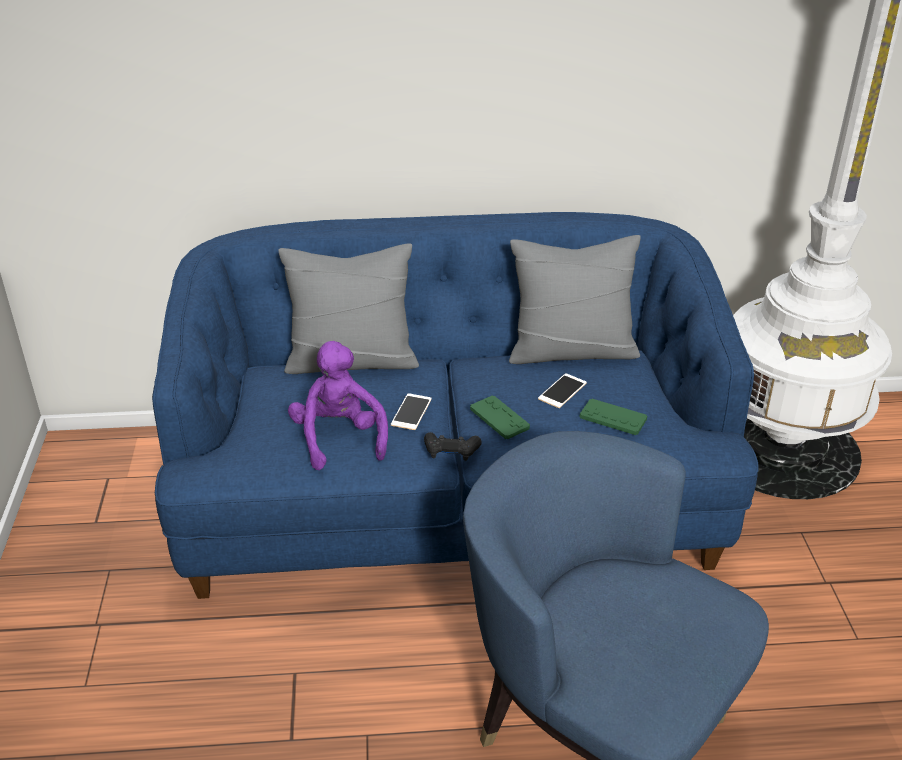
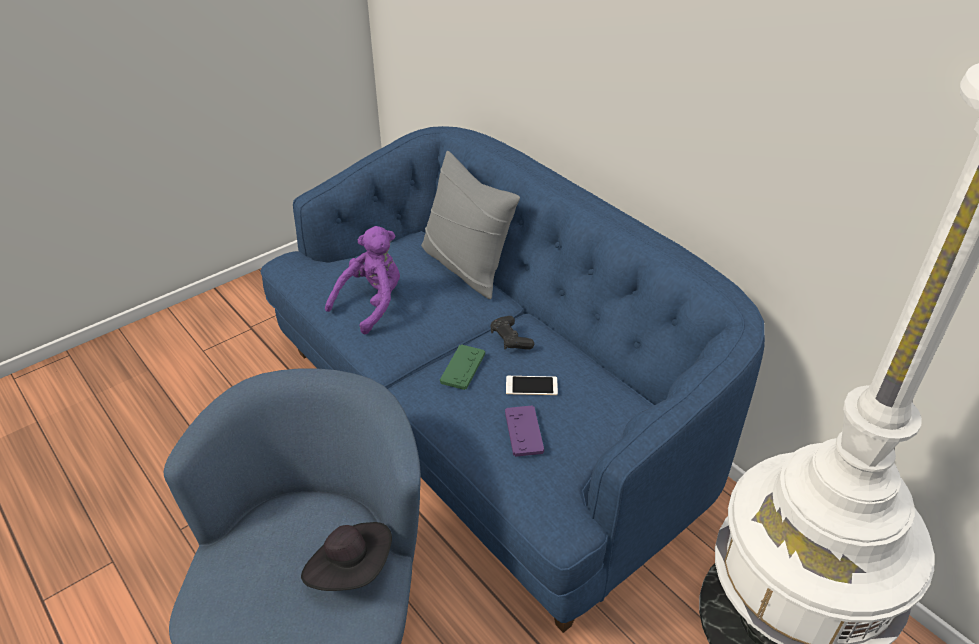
camera: 55 degrees right, 5 degrees up
(411, 412) = (431, 321): phone -> none
(451, 452) = (405, 363): black game controller -> black game controller (510, 339)
(571, 351) = (601, 369): grey pillow -> none
(613, 418) = (524, 431): green game controller -> purple game controller
(670, 593) = (351, 569): none -> black hat

